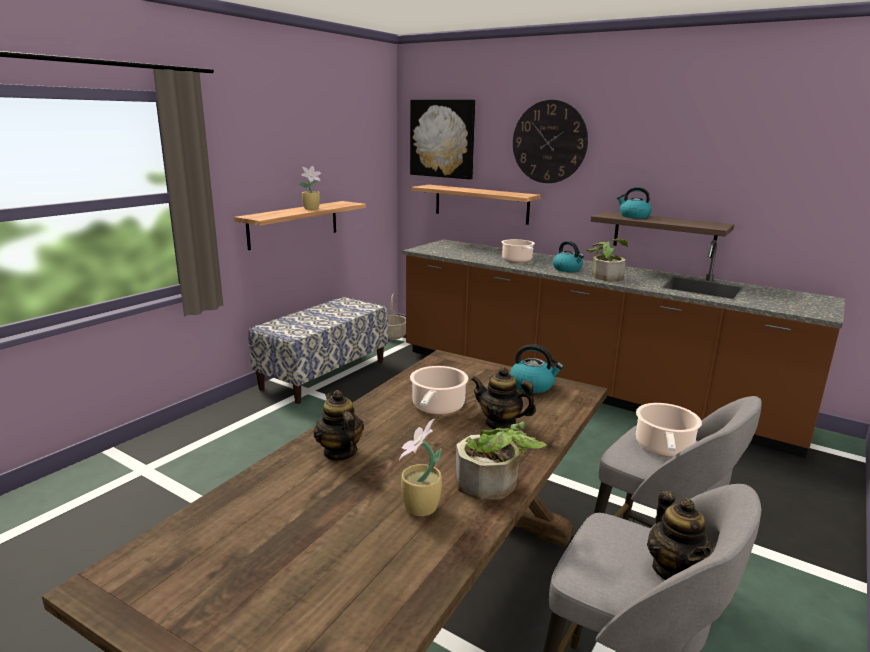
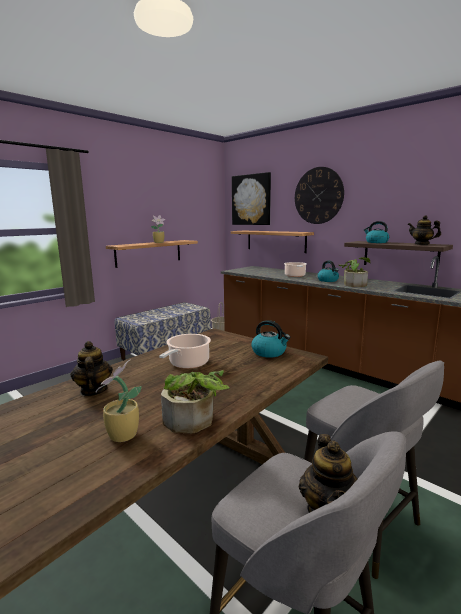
camera: 10 degrees right, 5 degrees down
(500, 424) = (228, 377): teapot -> teapot (422, 244)
(663, 448) = (362, 403): cooking pot -> none

